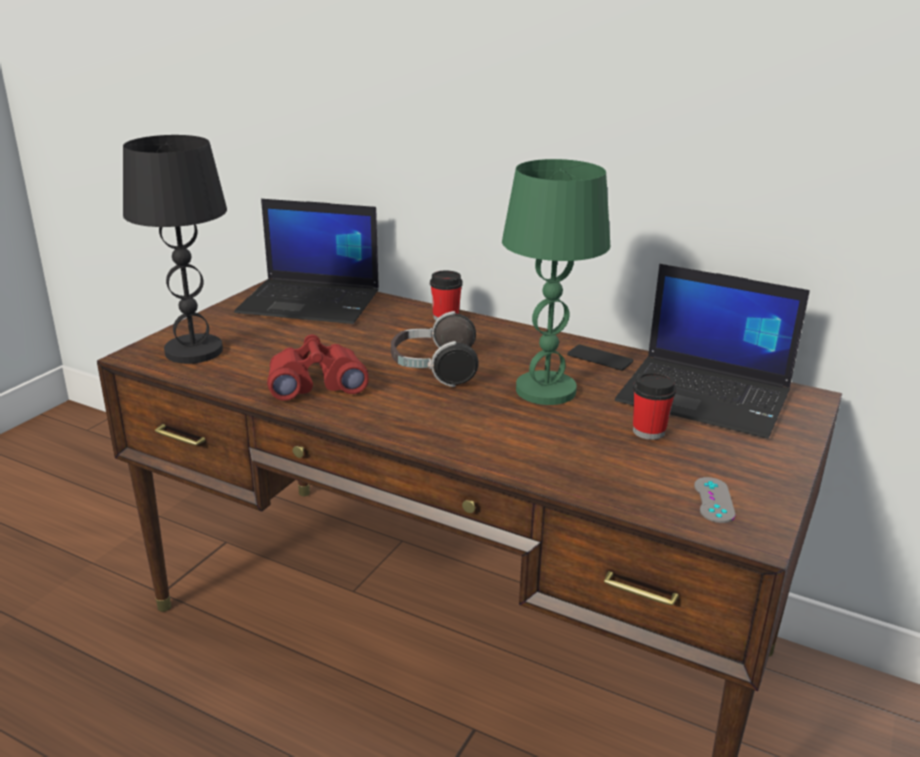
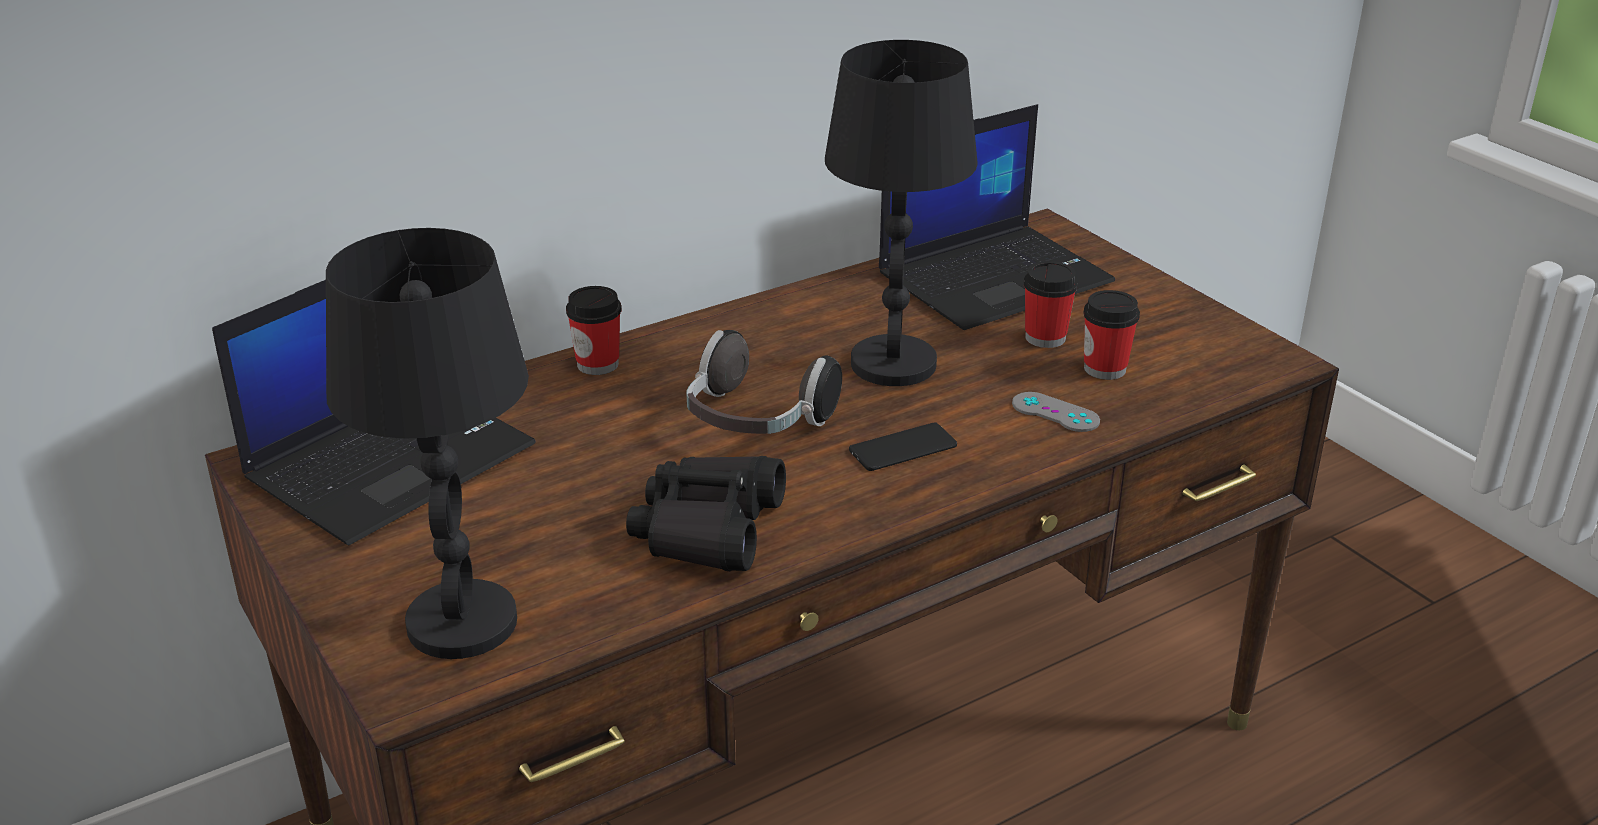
camera: 60 degrees left, 5 degrees up
(316, 383) = (708, 529): red binoculars -> black binoculars
(545, 391) = (894, 364): green table lamp -> black table lamp
(600, 358) = (842, 301): phone -> phone (903, 448)
(636, 462) = (1105, 369): none -> cup
(714, 500) = (1207, 355): grey game controller -> grey game controller (1055, 412)

